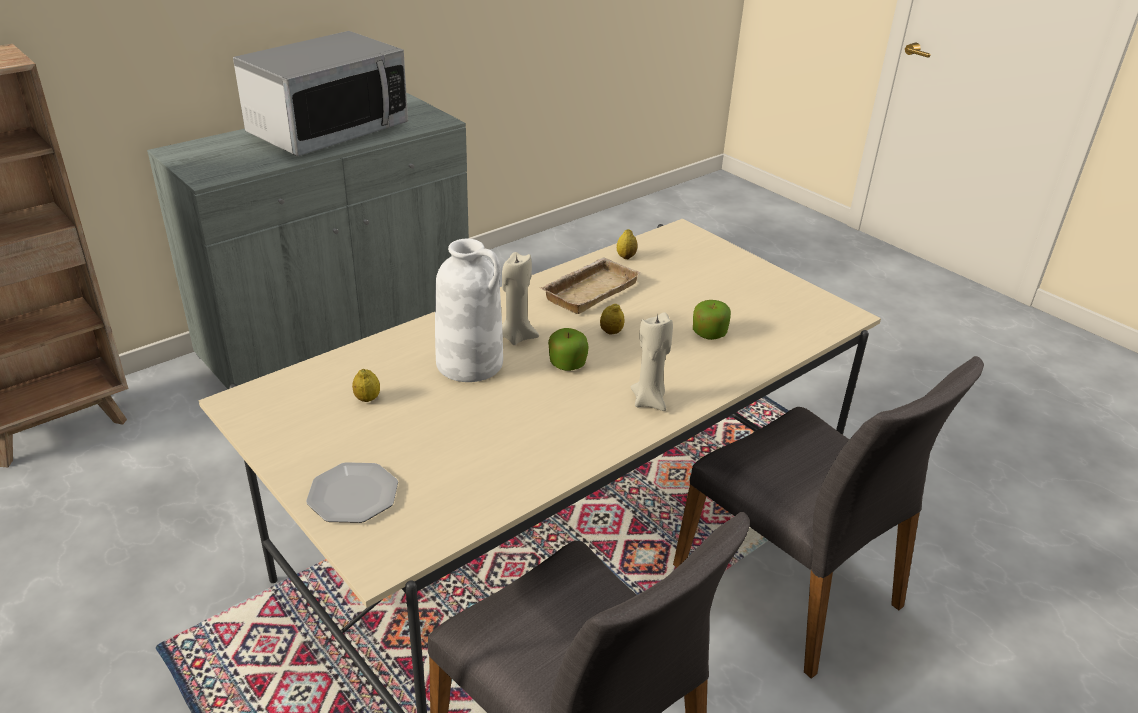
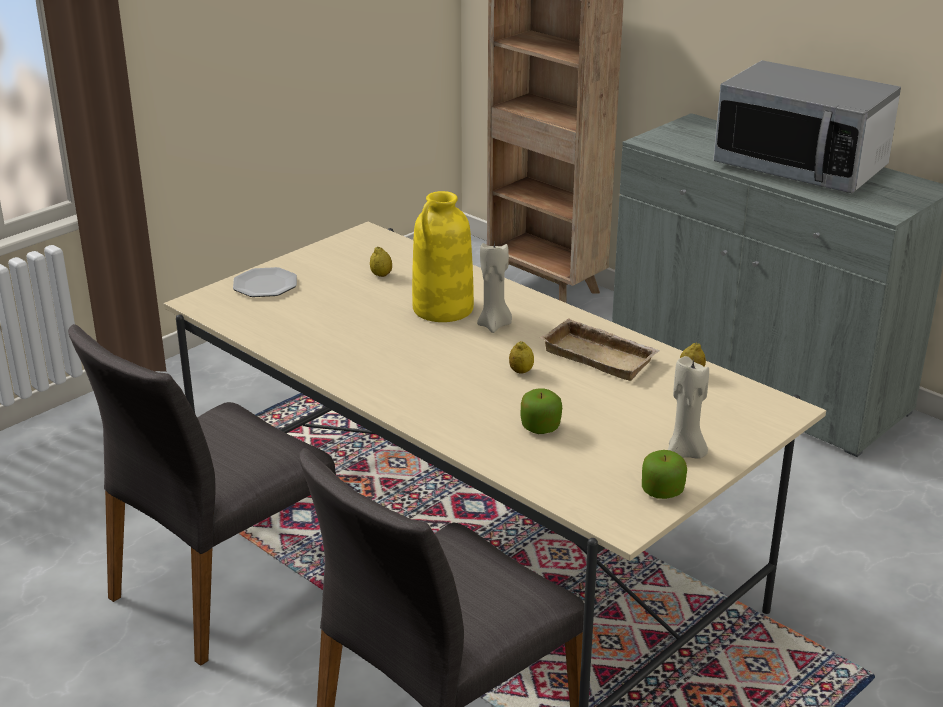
camera: 85 degrees right, 5 degrees down
(471, 363) = (443, 309): white vase -> yellow vase
(567, 364) = (456, 352): apple -> apple (662, 491)
(649, 401) = (405, 395): beige candle -> beige candle (685, 453)

